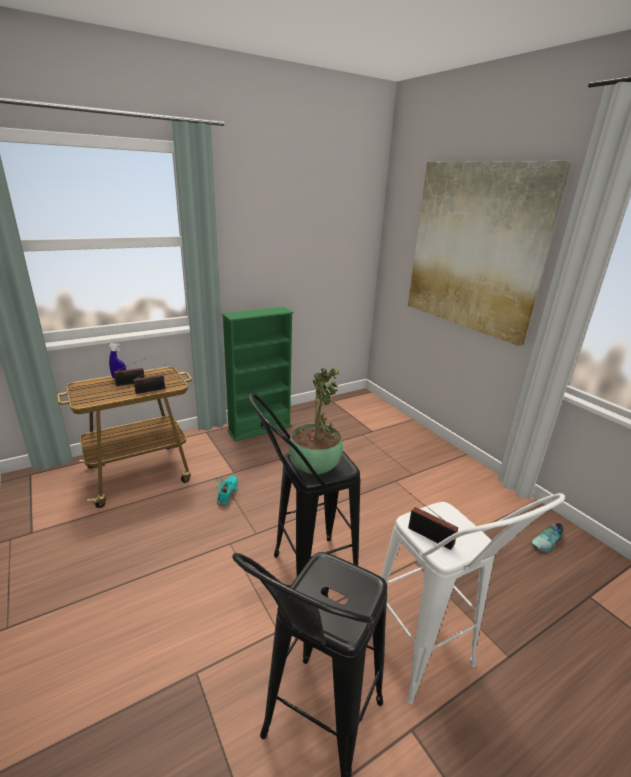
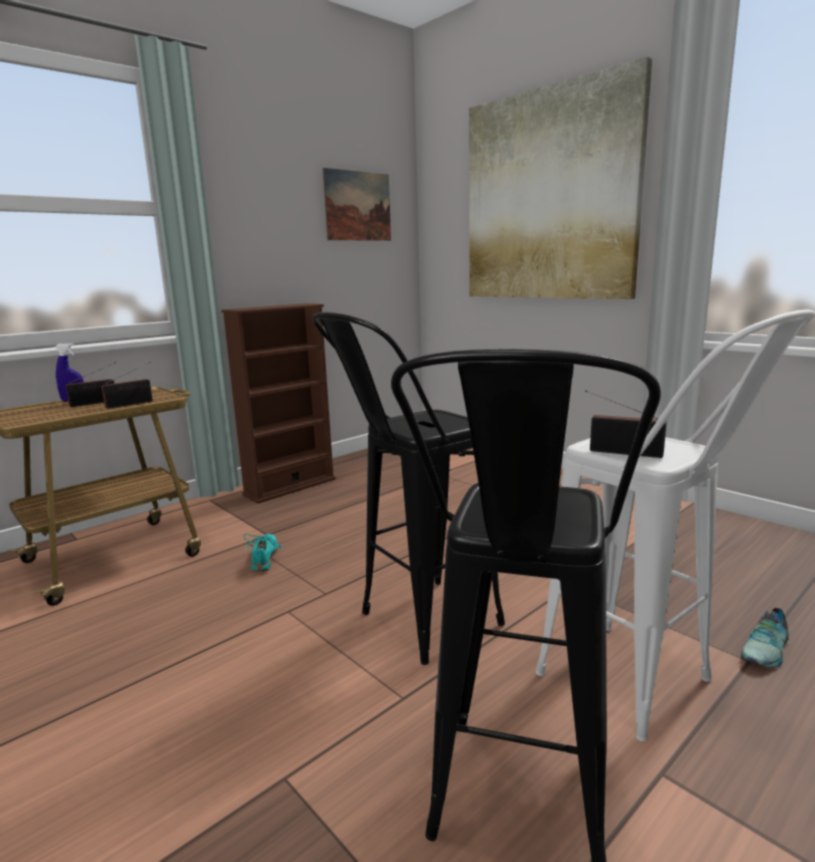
camera: 10 degrees left, 10 degrees down
(259, 429) = (290, 487): green bookcase -> brown bookcase
(314, 468) = (420, 426): potted plant -> none
(333, 229) = (358, 206): none -> picture
(547, 542) = (730, 539): shoe -> shoe (767, 650)

